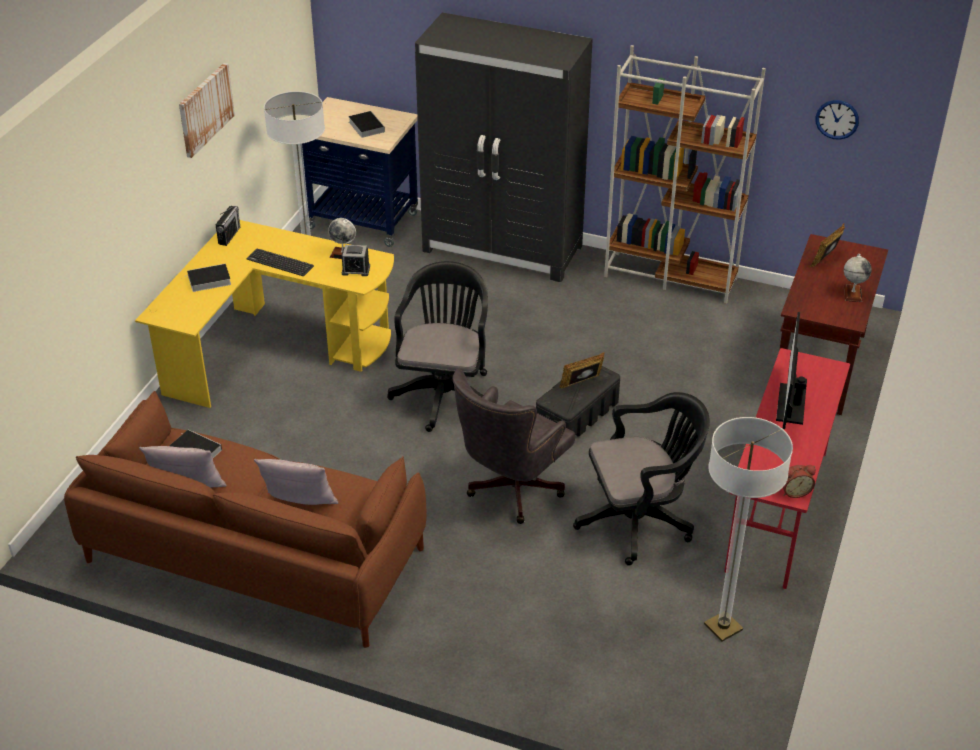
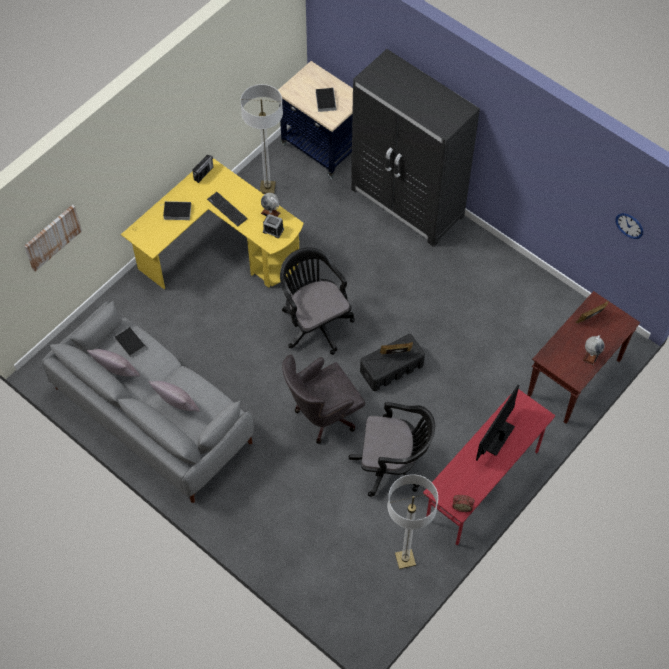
camera: 20 degrees right, 20 degrees up
(205, 109) = (195, 100): picture -> picture (52, 237)
(255, 554) = (153, 414): brown sofa -> grey sofa
(444, 392) = (314, 322): black office chair -> black office chair turned 60 degrees counterclockwise
(671, 278) = (512, 266): brown bookcase -> none

